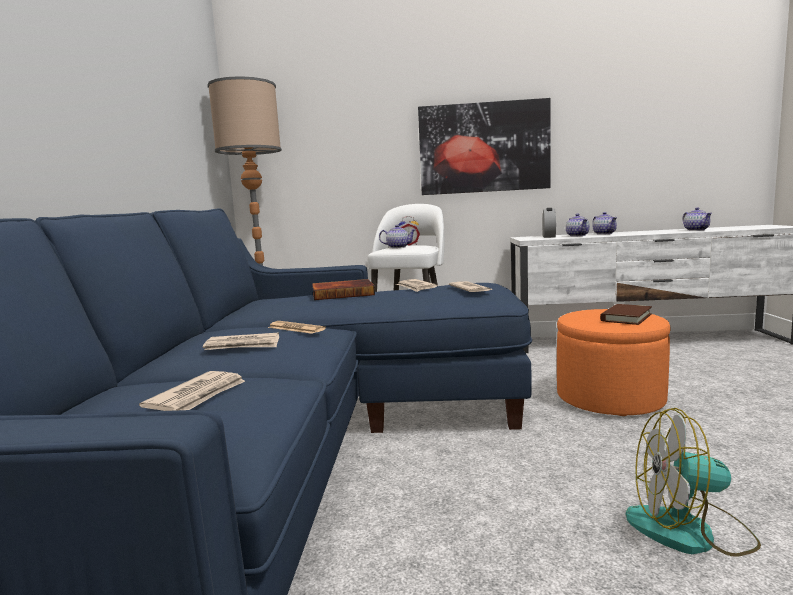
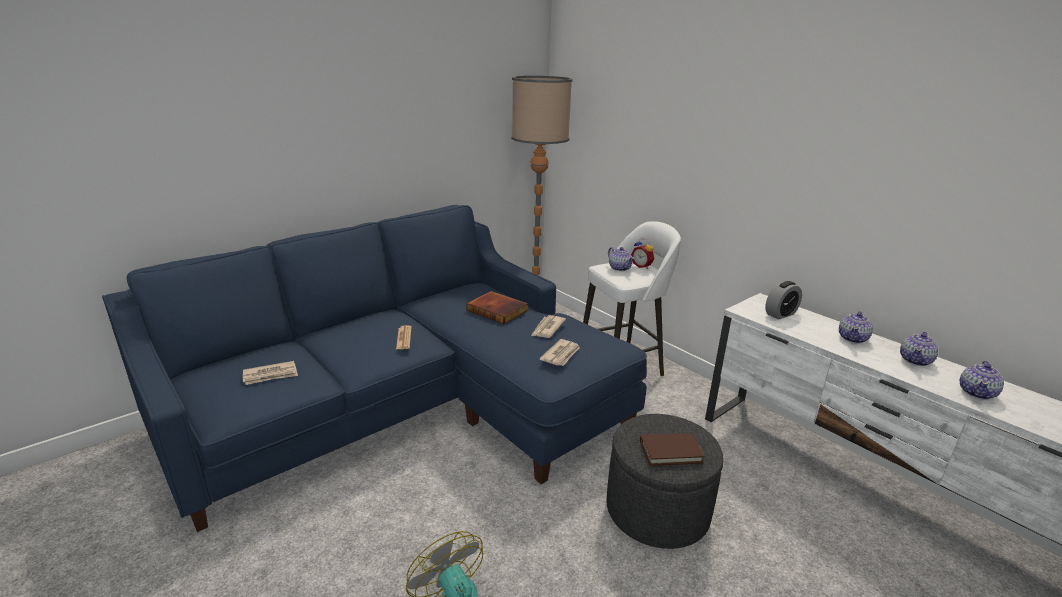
camera: 45 degrees right, 15 degrees up
(243, 345) = (355, 341): newspaper -> none
(484, 148) = (756, 182): picture -> none
(577, 235) = (810, 327): teapot -> teapot (915, 360)
(610, 398) = (657, 510): orange ottoman -> grey ottoman

